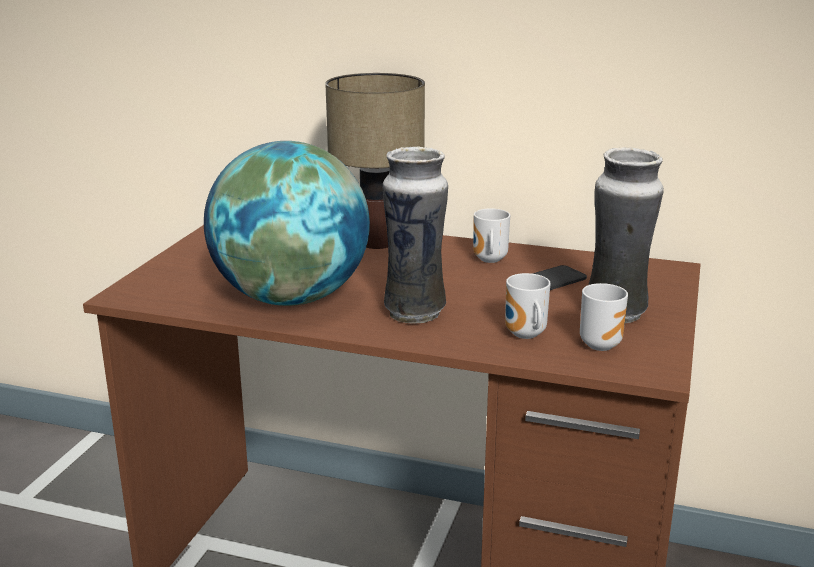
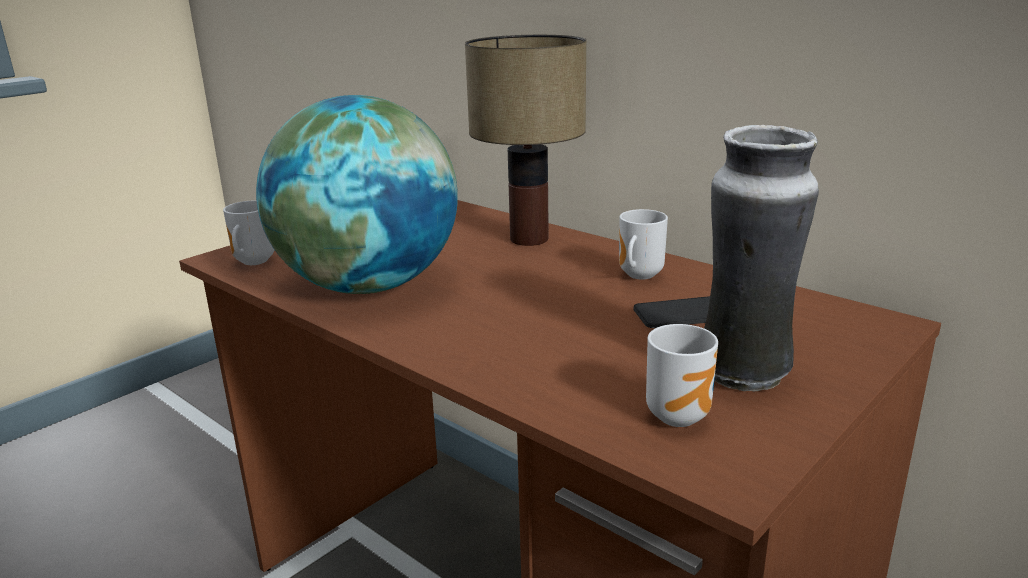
camera: 25 degrees right, 0 degrees up
(415, 312) = (481, 325): vase -> none
(524, 335) = (585, 381): mug -> mug (251, 262)

